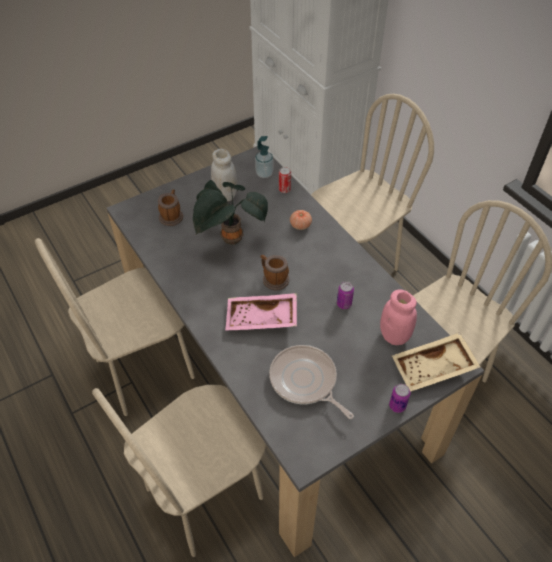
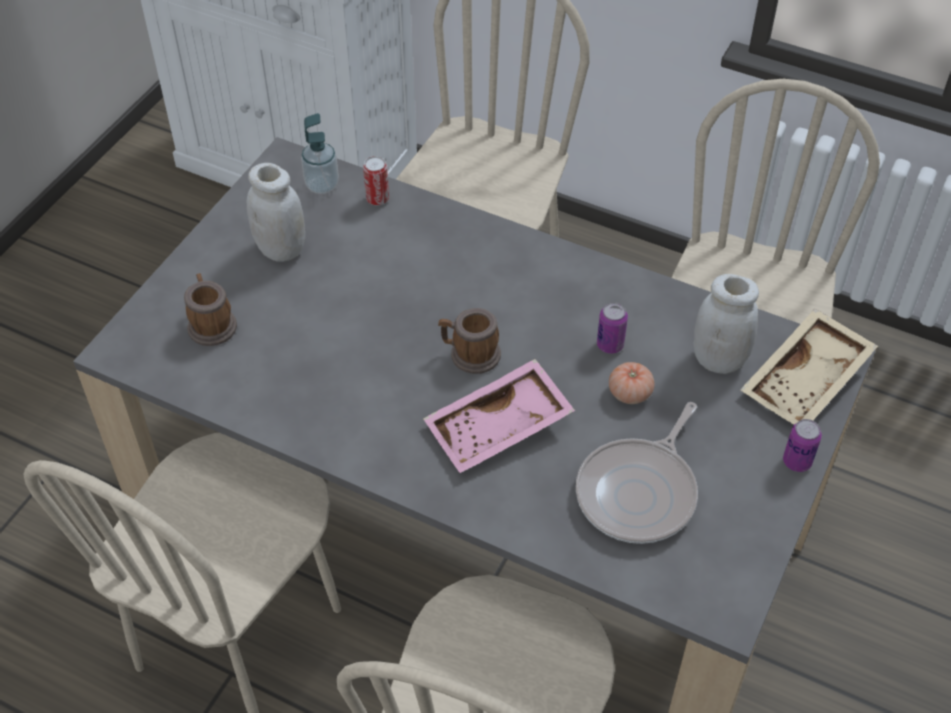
camera: 30 degrees left, 0 degrees up
(230, 240) = (349, 322): potted plant -> none
(300, 225) = (448, 248): tomato -> tomato (630, 393)
(305, 381) = (640, 492): frying pan -> frying pan turned 75 degrees counterclockwise
(394, 336) = (719, 359): pink jar -> white jar

